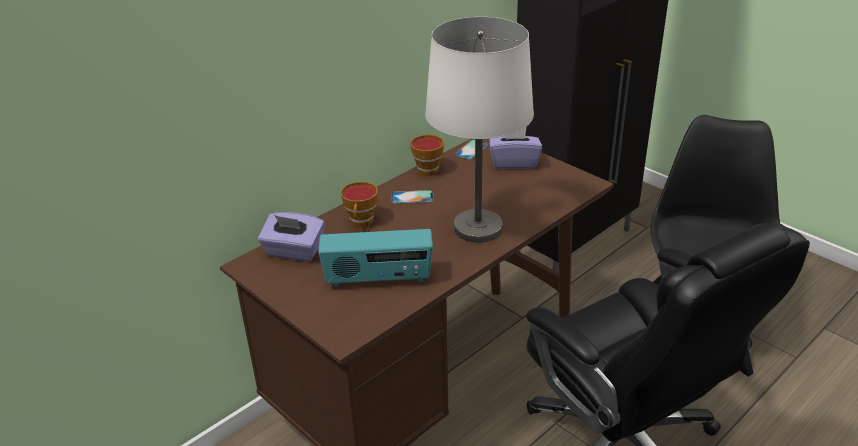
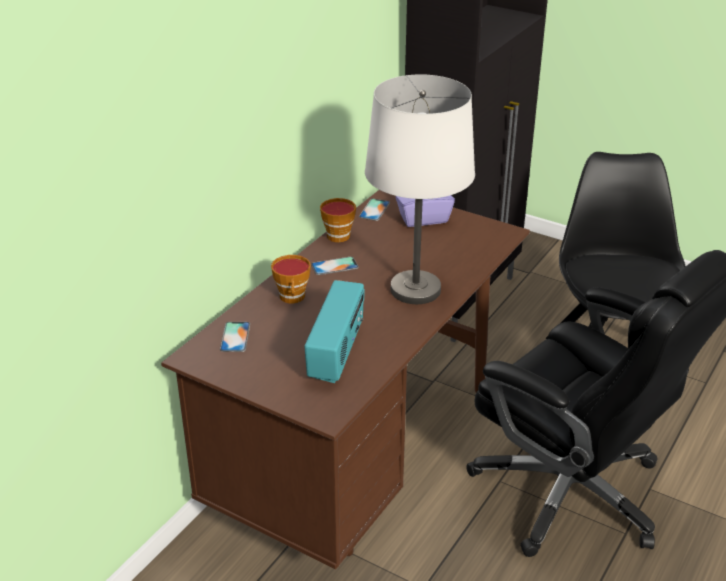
camera: 15 degrees left, 0 degrees up
(294, 251) = (235, 337): purple tissue box -> phone
(378, 279) = (337, 353): radio -> radio turned 60 degrees counterclockwise

